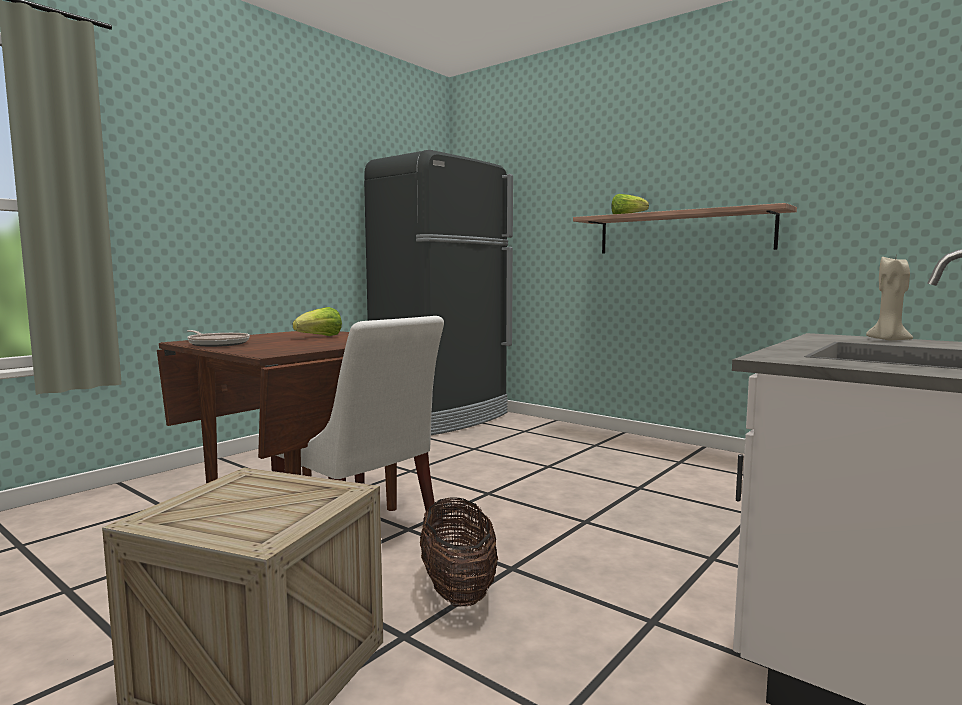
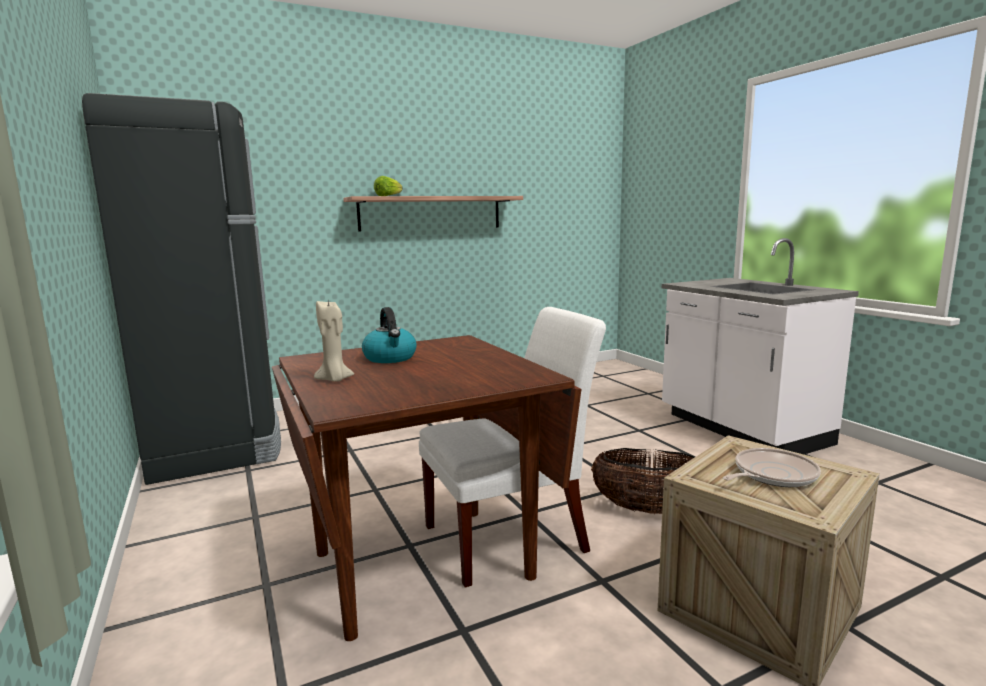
camera: 65 degrees left, 5 degrees up
(217, 344) = (401, 394): frying pan -> frying pan (771, 475)
(320, 337) = (390, 358): lettuce -> kettle
(888, 340) = (707, 282): beige candle -> beige candle (334, 380)

